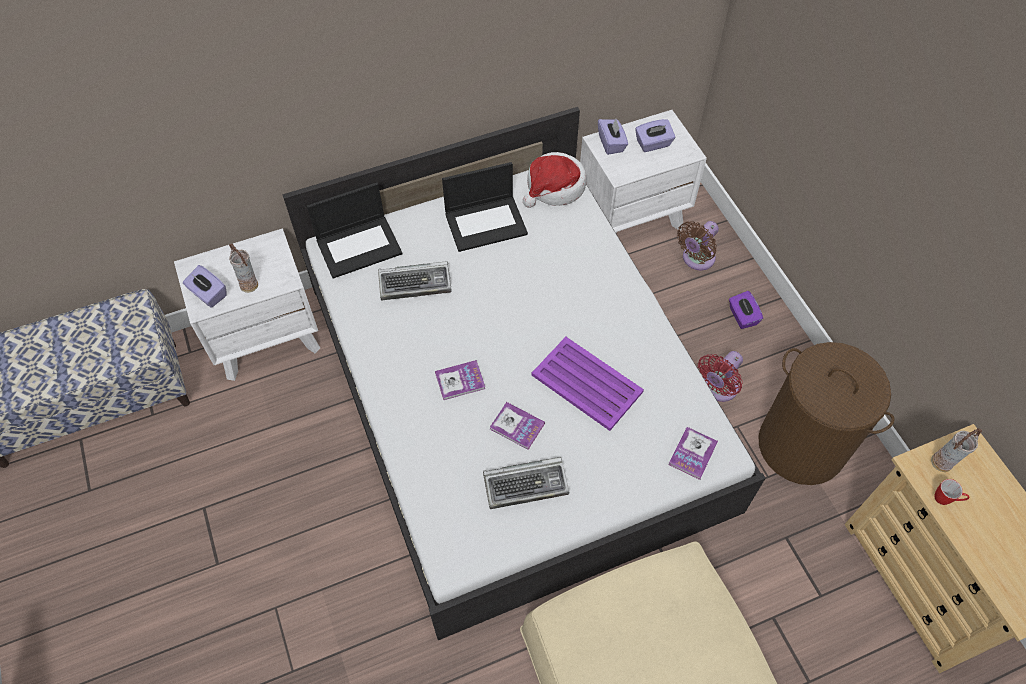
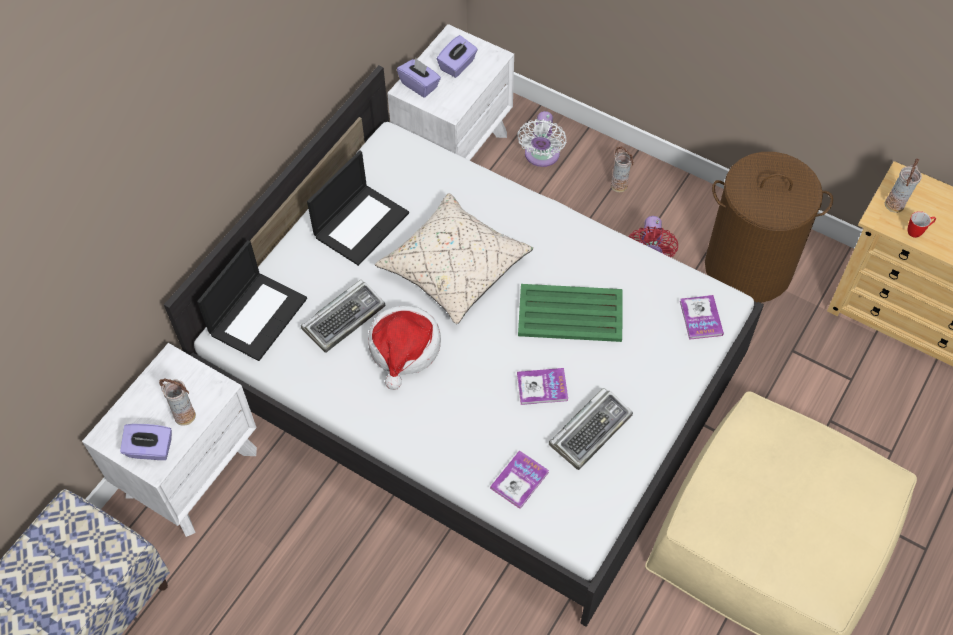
camera: 35 degrees left, 0 degrees up
(460, 381) = (459, 380): book -> book (519, 480)
(527, 294) = (453, 267): none -> beige pillow
(554, 187) = (396, 155): hat -> hat (404, 349)
(586, 382) = (569, 313): purple tray -> green tray
(696, 259) = (541, 156): brown fan -> white fan
(742, 316) = (619, 185): purple tissue box -> vase

